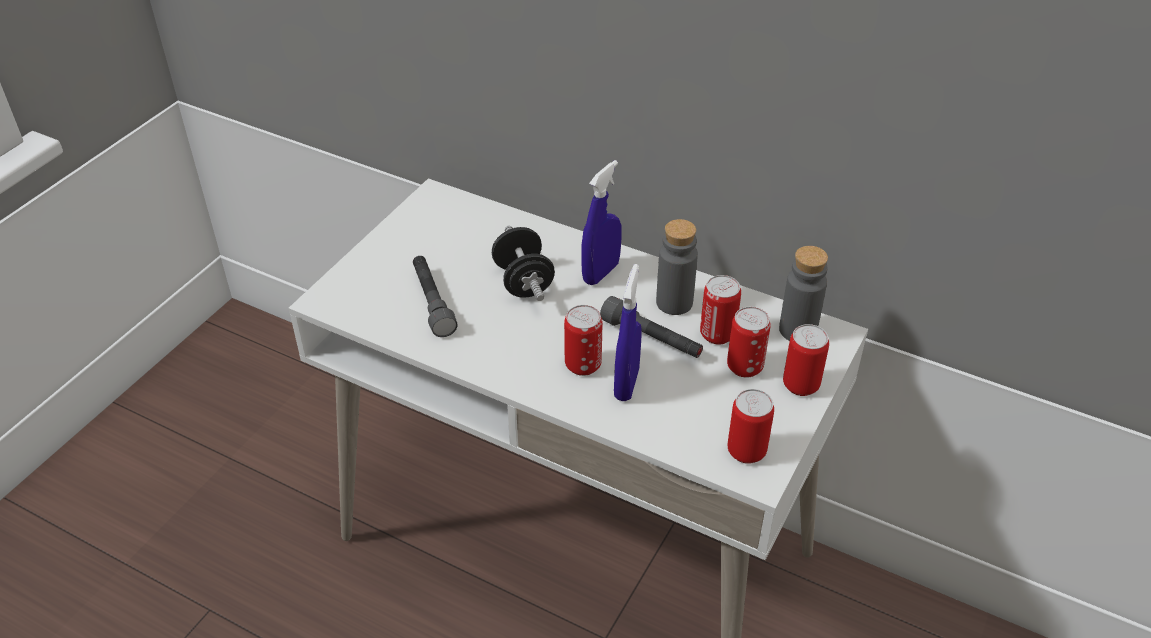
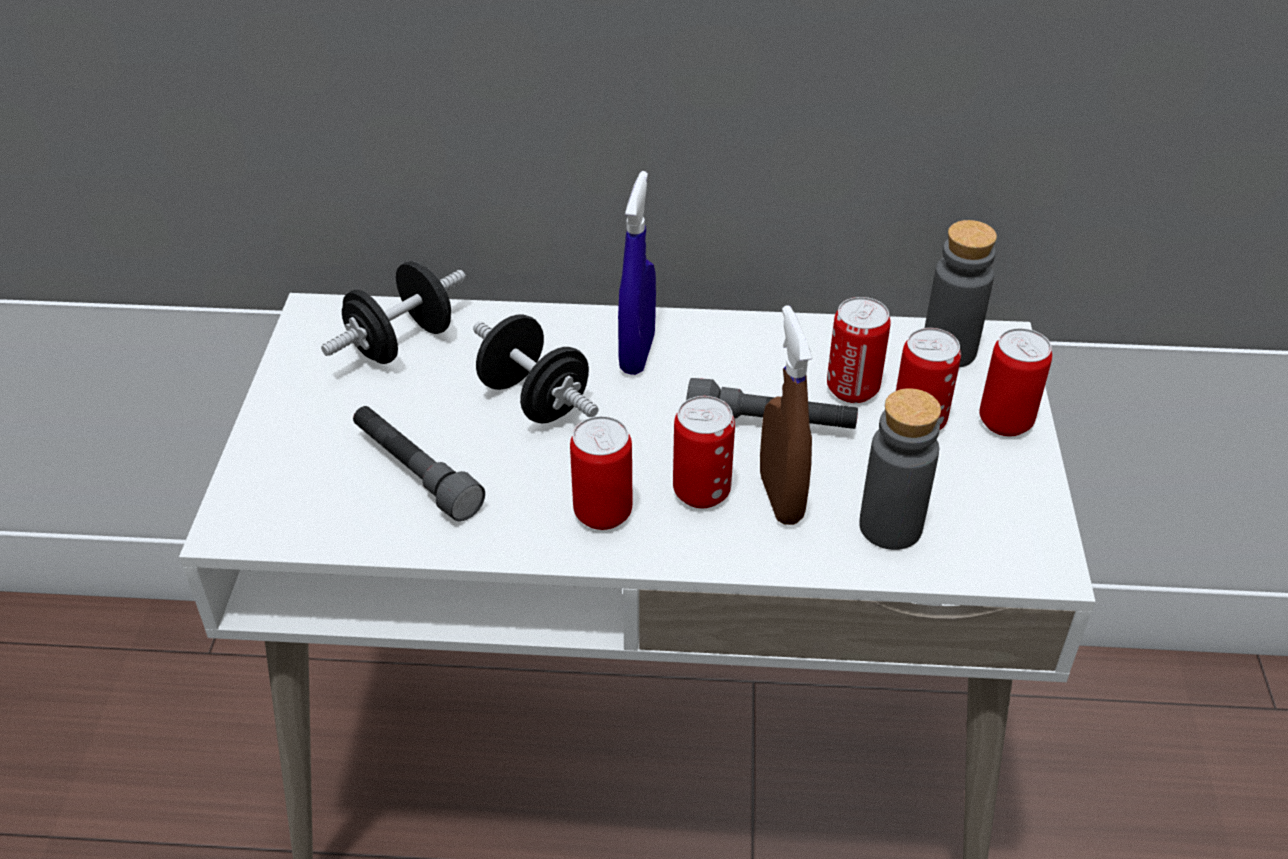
camera: 25 degrees left, 0 degrees up
(470, 226) = (401, 343): none -> black dumbbell
(626, 384) = (780, 498): blue spray bottle -> brown spray bottle
(674, 303) = (766, 364): grey bottle -> grey bottle (890, 527)
(746, 451) = (1004, 536): can -> can (603, 513)

